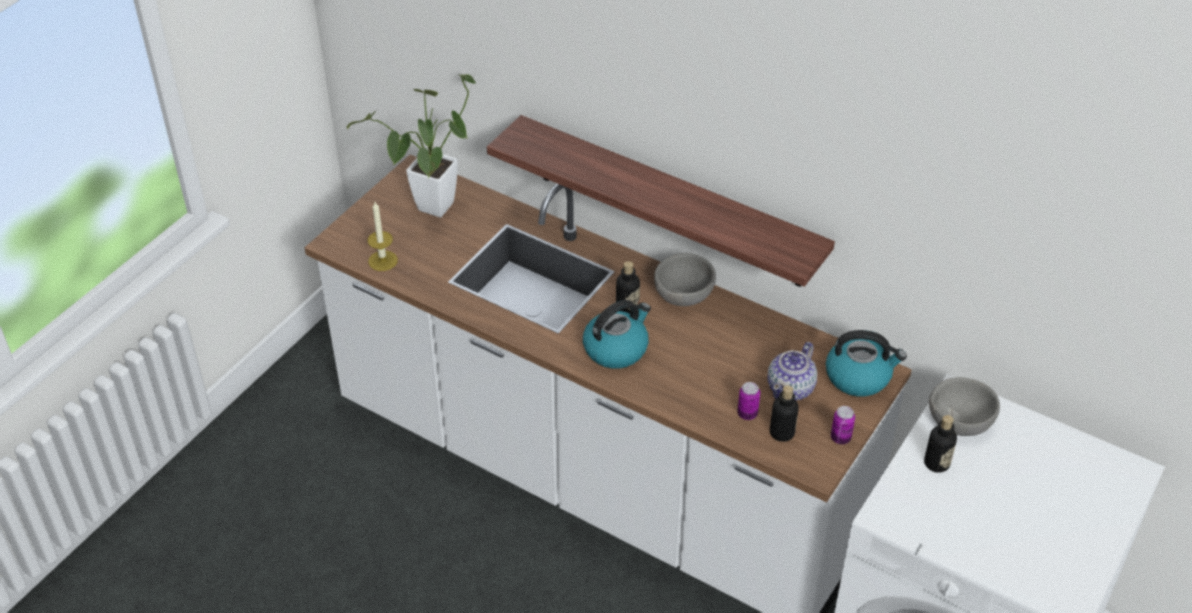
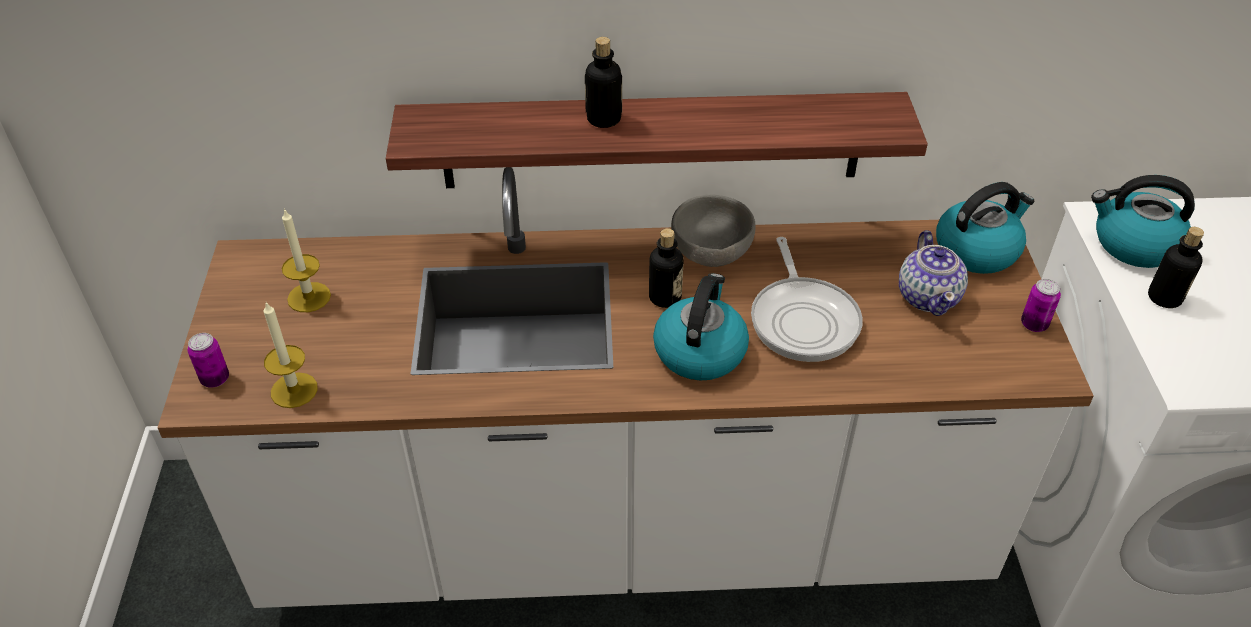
camera: 35 degrees left, 0 degrees up
(431, 212) = (309, 297): potted plant -> candle
(696, 362) = (803, 319): none -> frying pan
(747, 414) = (917, 350): can -> can (215, 379)
(782, 433) = (974, 351): bottle -> bottle (604, 119)
(960, 423) = (1134, 244): grey bowl -> kettle

